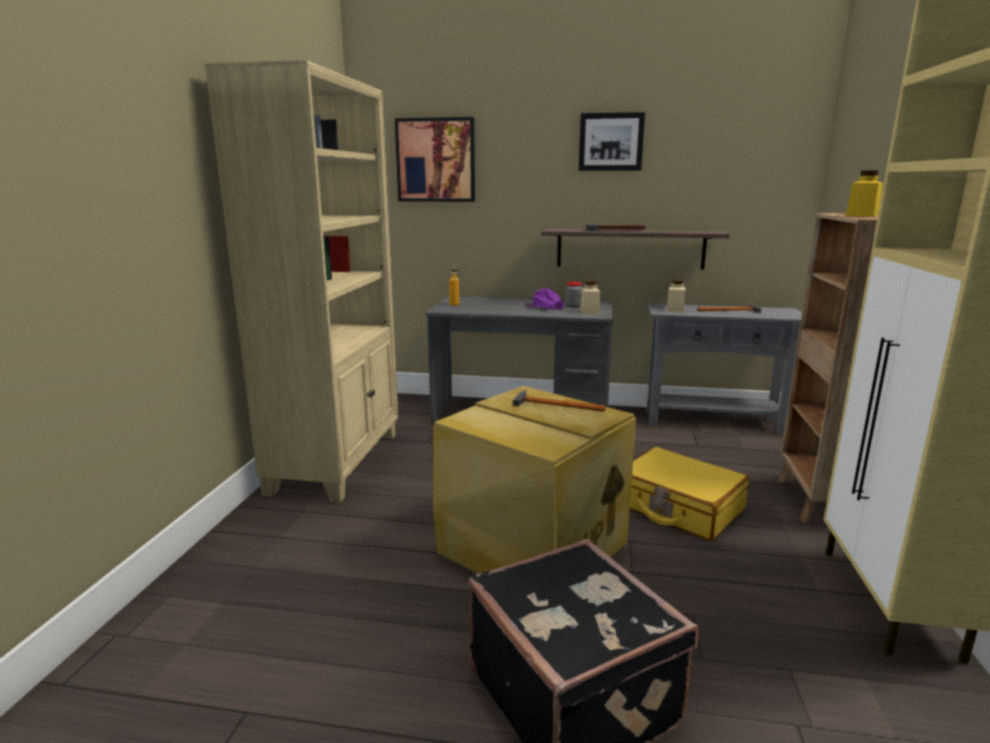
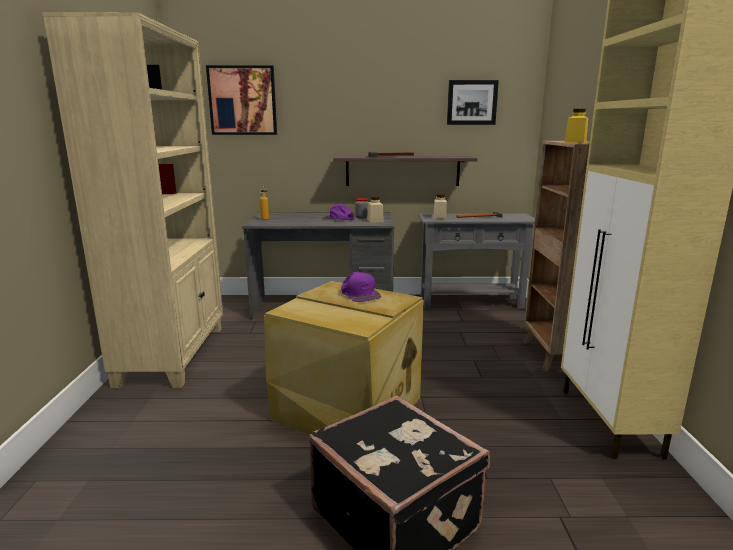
camera: 10 degrees left, 0 degrees up
(554, 405) = (360, 294): hammer -> purple cap
(611, 142) = (384, 87): picture -> picture (471, 102)
(678, 507) = (454, 368): yellow suitcase -> none

